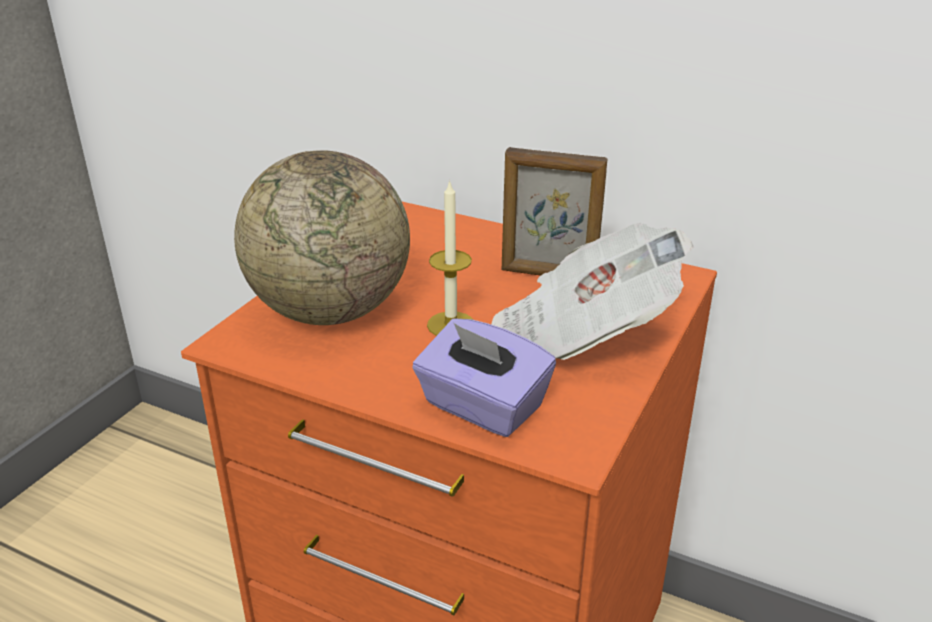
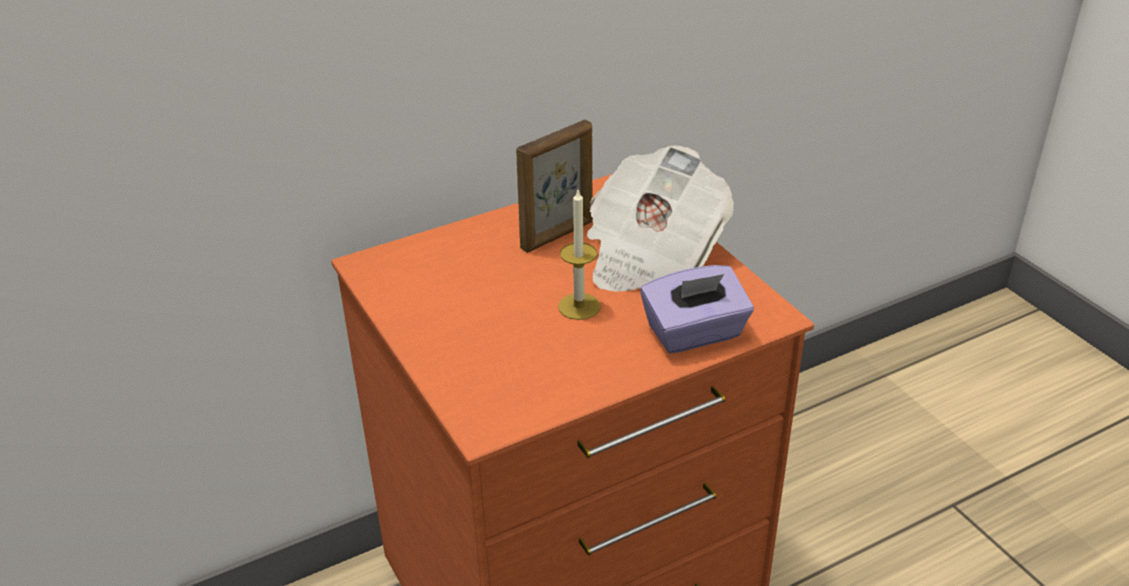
camera: 55 degrees left, 5 degrees up
(330, 311) = (494, 358): globe -> none

